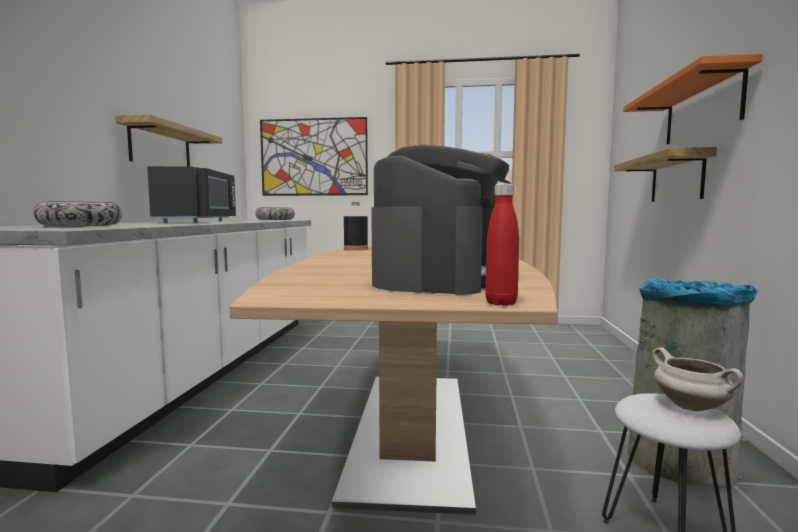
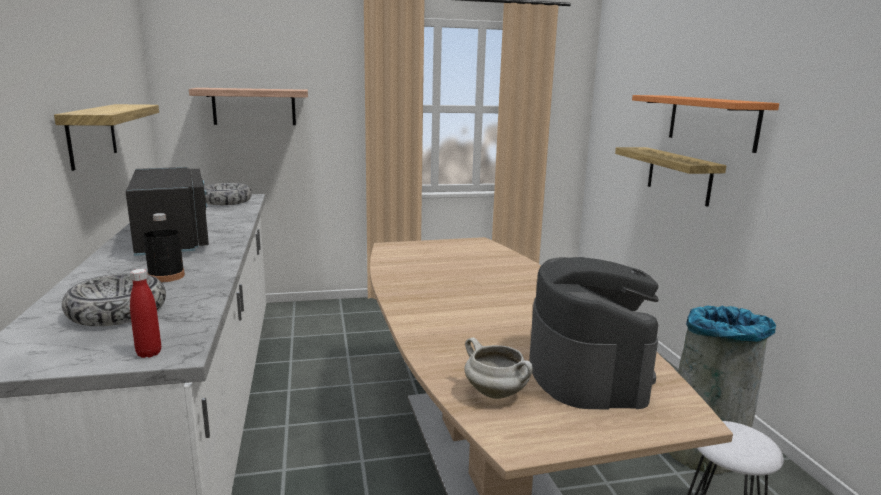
camera: 20 degrees left, 10 degrees up
(313, 157) = (254, 106): picture -> shelf
(356, 249) = (394, 273): black bottle -> black bottle (166, 276)
(501, 303) = (686, 424): red bottle -> red bottle (149, 353)
(693, 407) = (748, 435): white cooking pot -> white cooking pot (497, 393)

